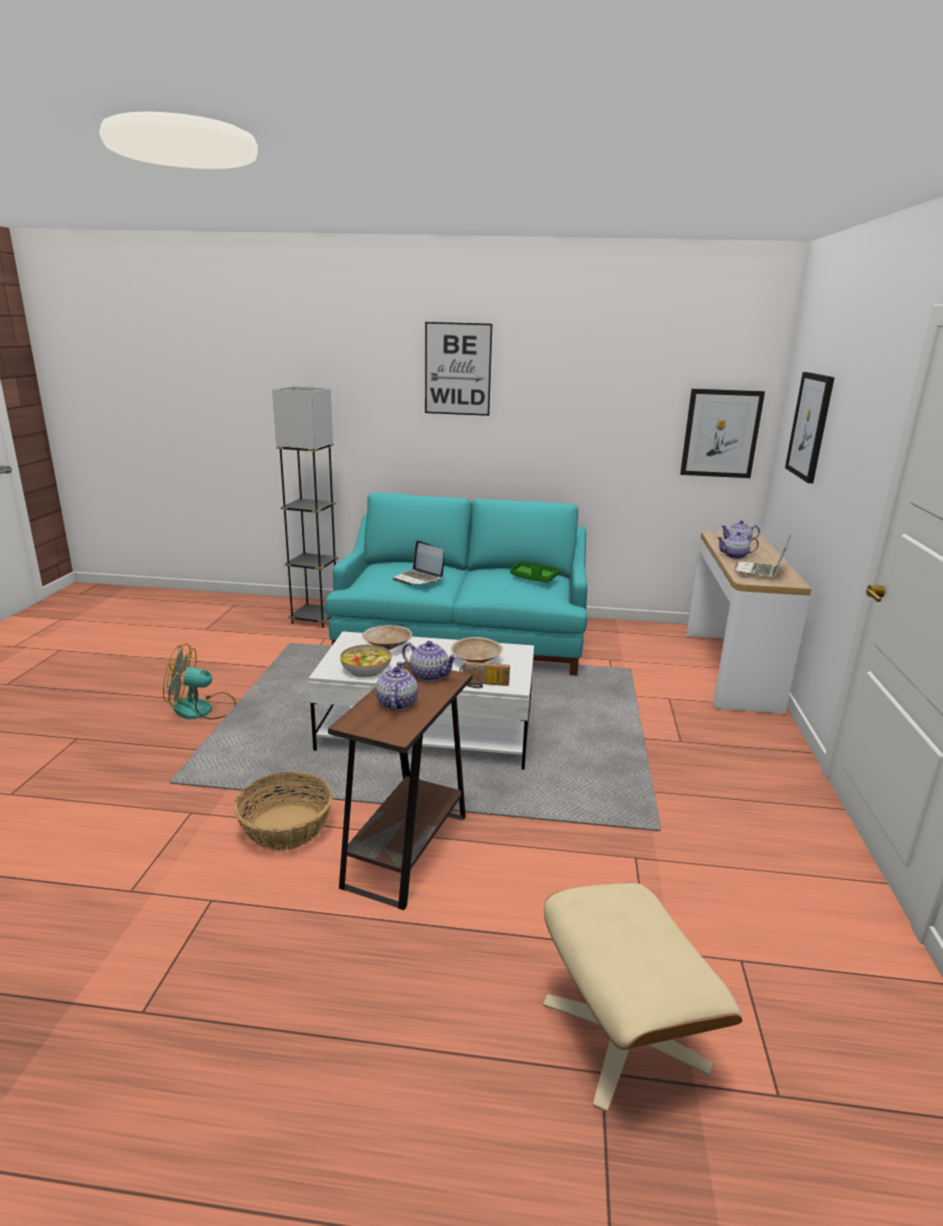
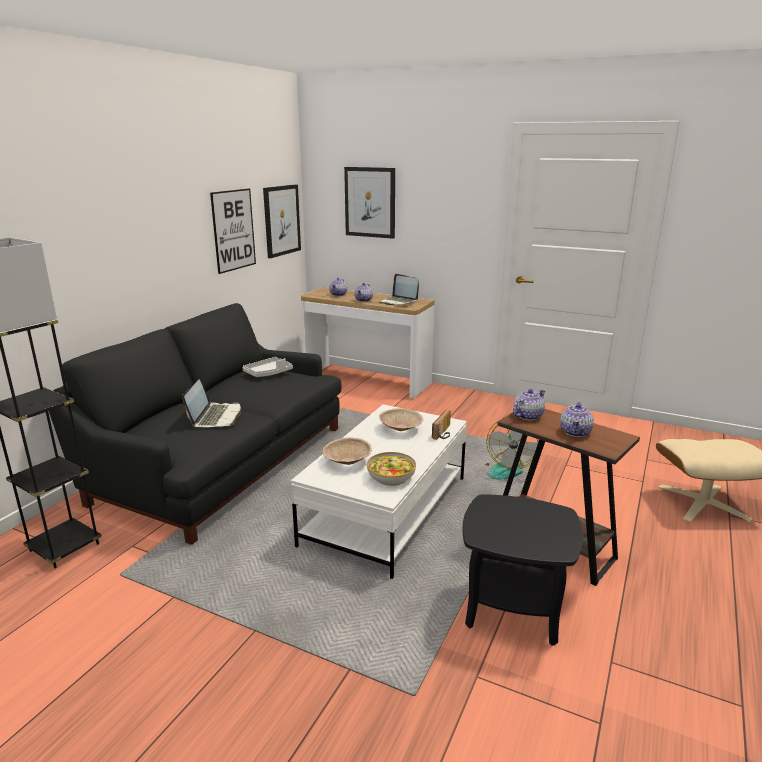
camera: 70 degrees left, 0 degrees up
(202, 709) = (249, 665): fan -> fan (506, 468)
(286, 827) = (514, 608): basket -> black side table
(396, 704) = (575, 432): teapot -> teapot turned 90 degrees counterclockwise
(418, 578) = (215, 417): laptop -> laptop turned 60 degrees counterclockwise
(458, 369) = (102, 193): picture -> picture (233, 230)
(462, 637) = (219, 462): turquoise sofa -> black sofa
(534, 578) = (268, 373): green tray -> grey tray

